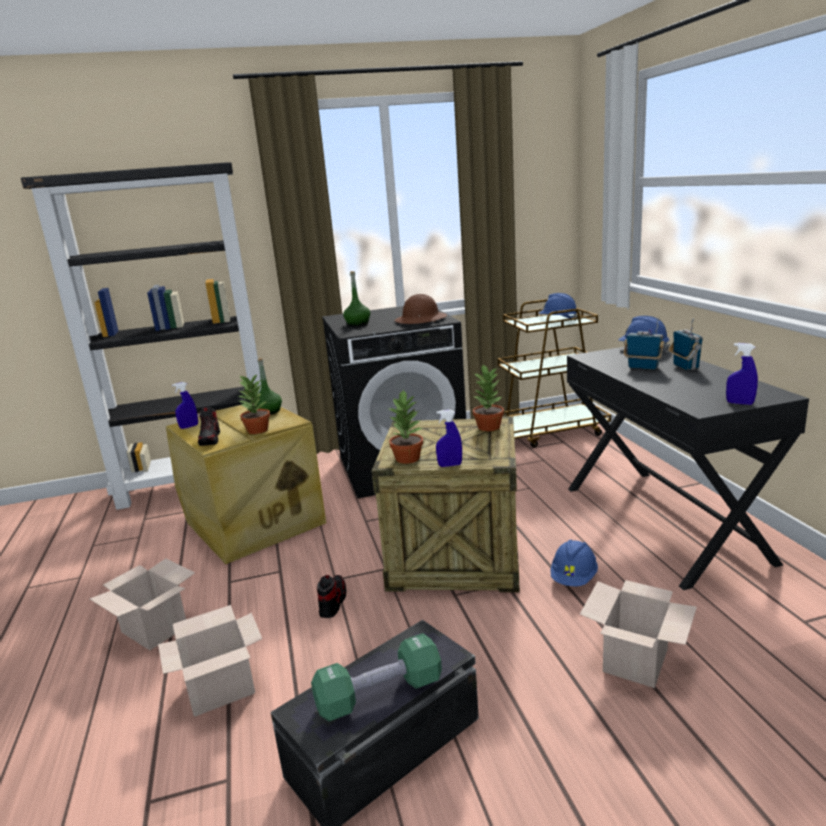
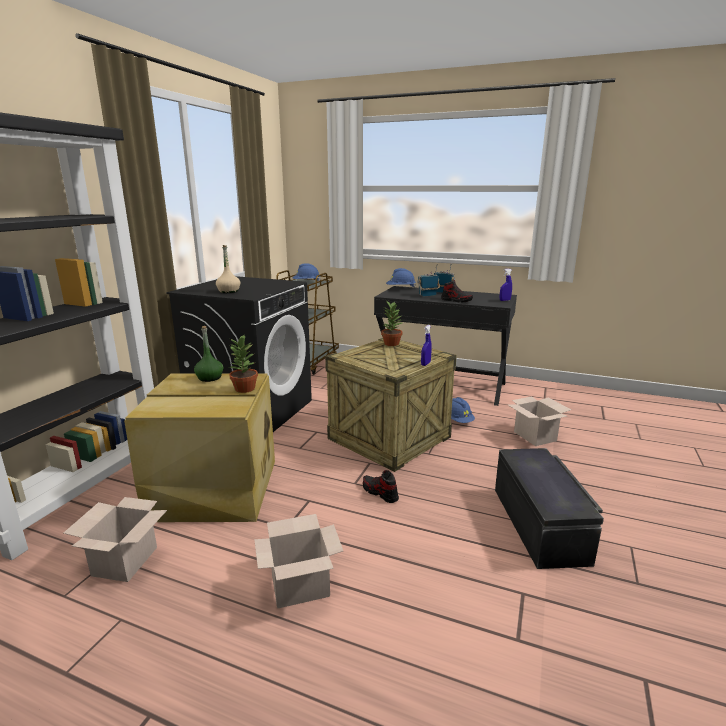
camera: 55 degrees left, 0 degrees up
(189, 427) = (159, 409): blue spray bottle -> none
(210, 439) = (216, 407): shoe -> shoe (456, 300)
(222, 687) = (423, 569): cardboard box -> cardboard box (125, 560)
(358, 323) = (229, 291): green bottle -> beige bottle
(379, 694) = (557, 482): green dumbbell -> none
(408, 458) = (398, 368): potted plant -> none
(421, 320) = (274, 284): brown hard hat -> none

